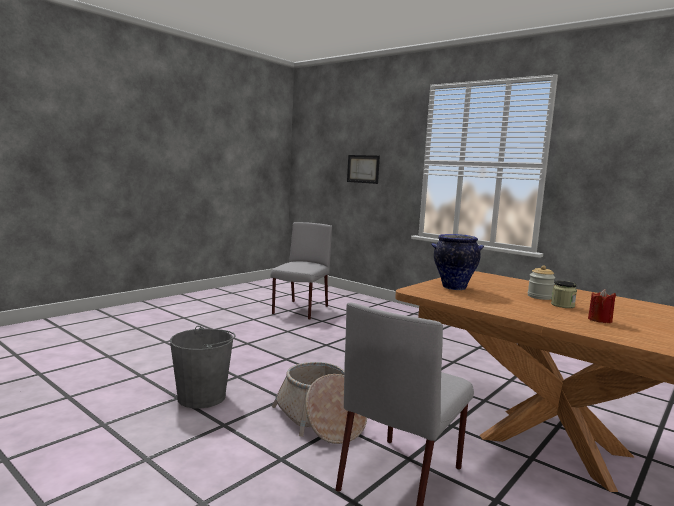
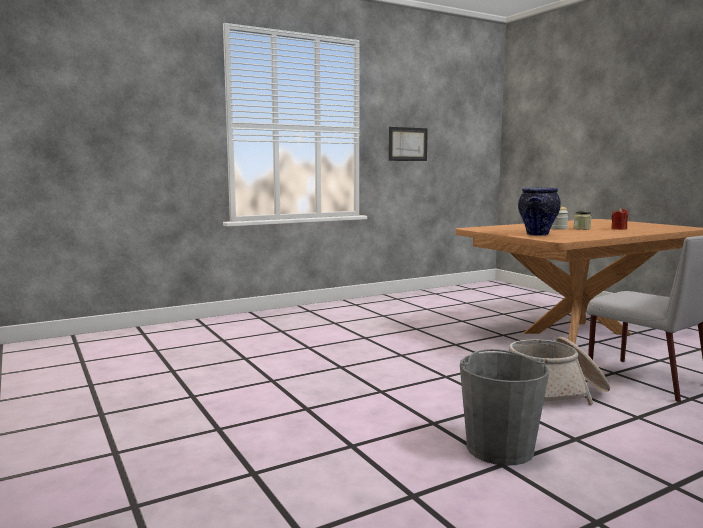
camera: 70 degrees left, 0 degrees up
(300, 310) = (182, 364): grey chair -> none
(363, 169) = (122, 134): picture -> picture (407, 144)

